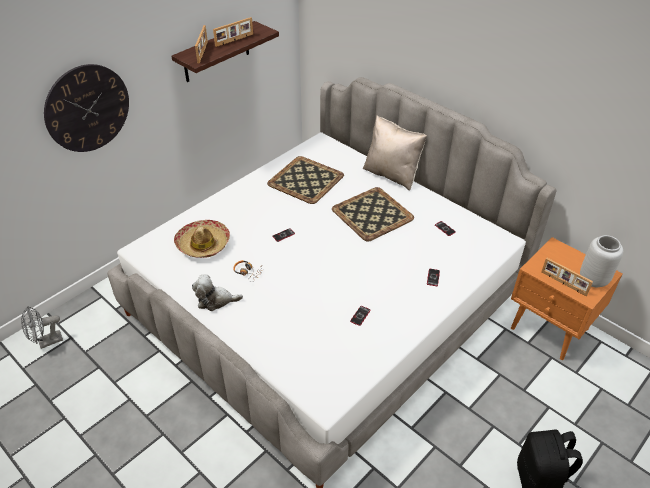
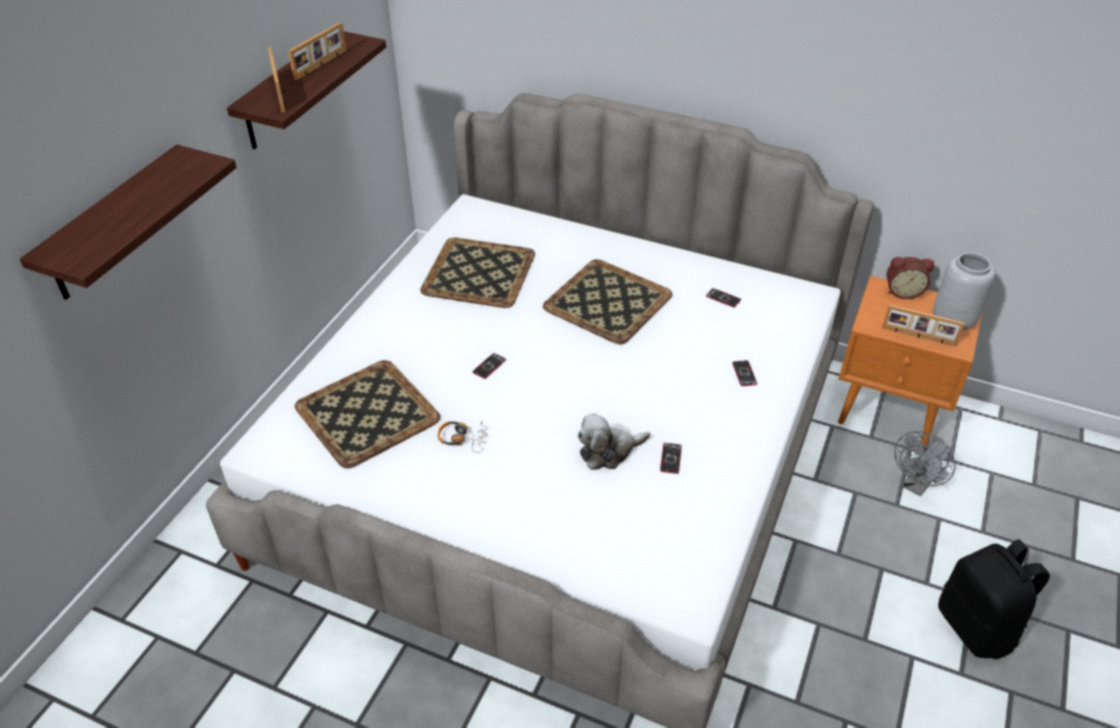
camera: 20 degrees left, 0 degrees up
(46, 342) = (116, 658): grey fan -> grey fan (916, 486)
(87, 108) = (114, 225): wall clock -> shelf
(203, 244) = (365, 413): hat -> tray
(215, 300) = (434, 497): plush toy -> plush toy (608, 451)
(392, 174) = (605, 236): beige pillow -> none
(569, 252) = (903, 291): none -> alarm clock

